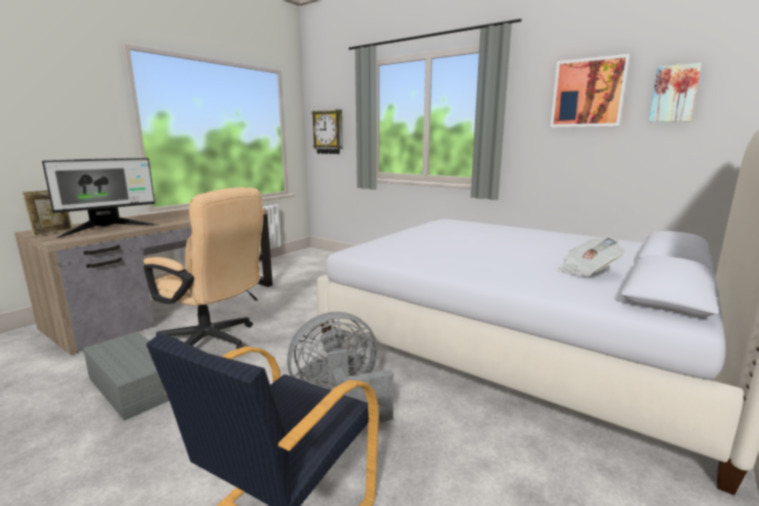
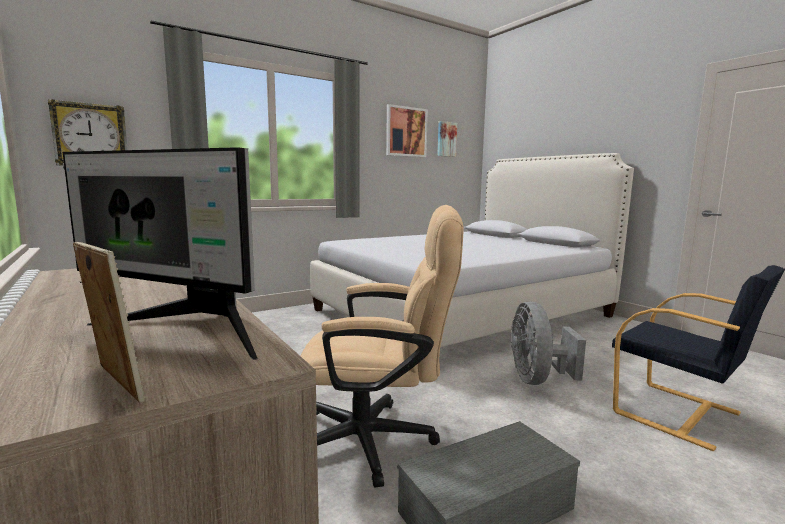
camera: 70 degrees left, 5 degrees down
(109, 229) = (189, 331): monitor -> monitor turned 135 degrees clockwise
(214, 342) = (378, 440): beige office chair -> beige office chair turned 45 degrees clockwise
(586, 271) = (518, 243): newspaper -> none

